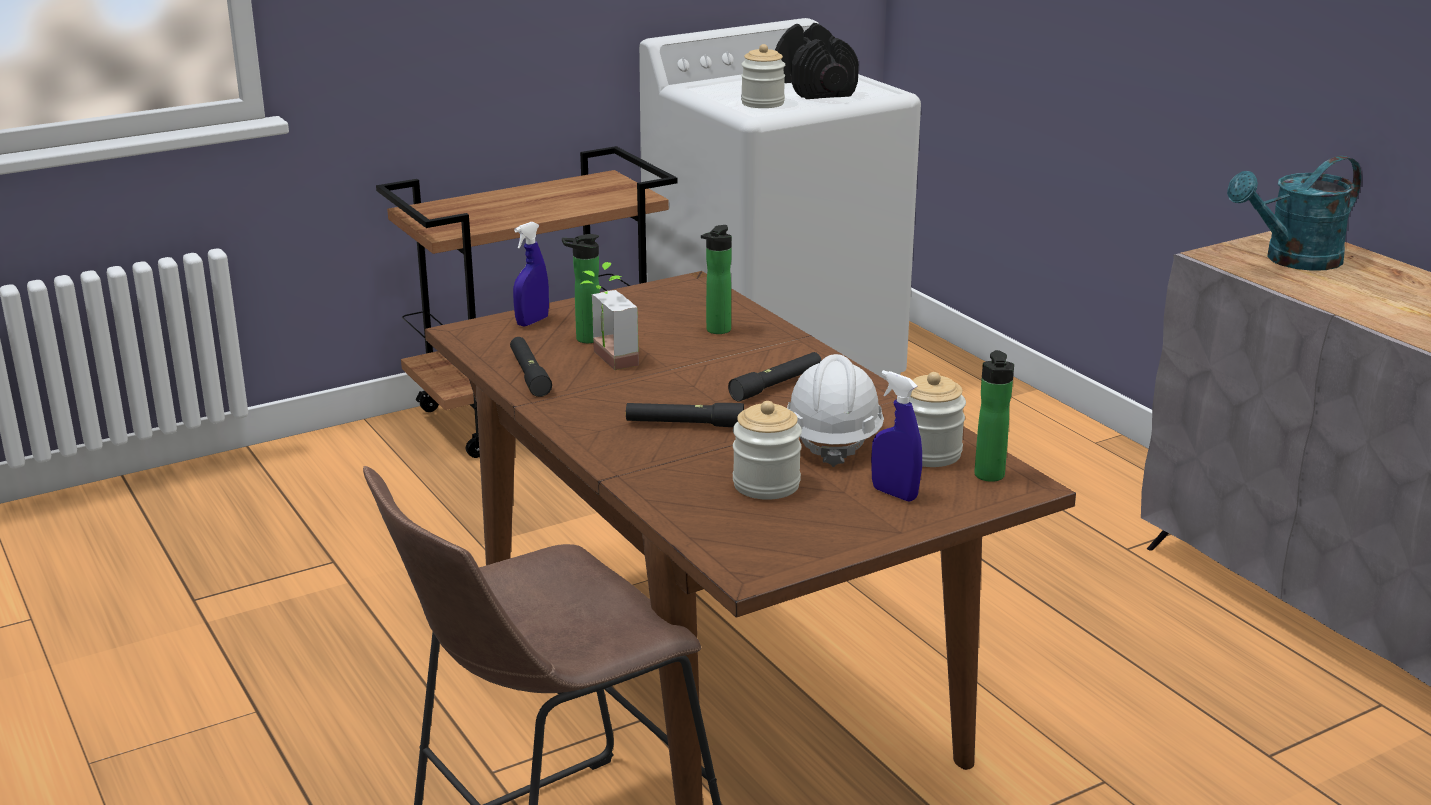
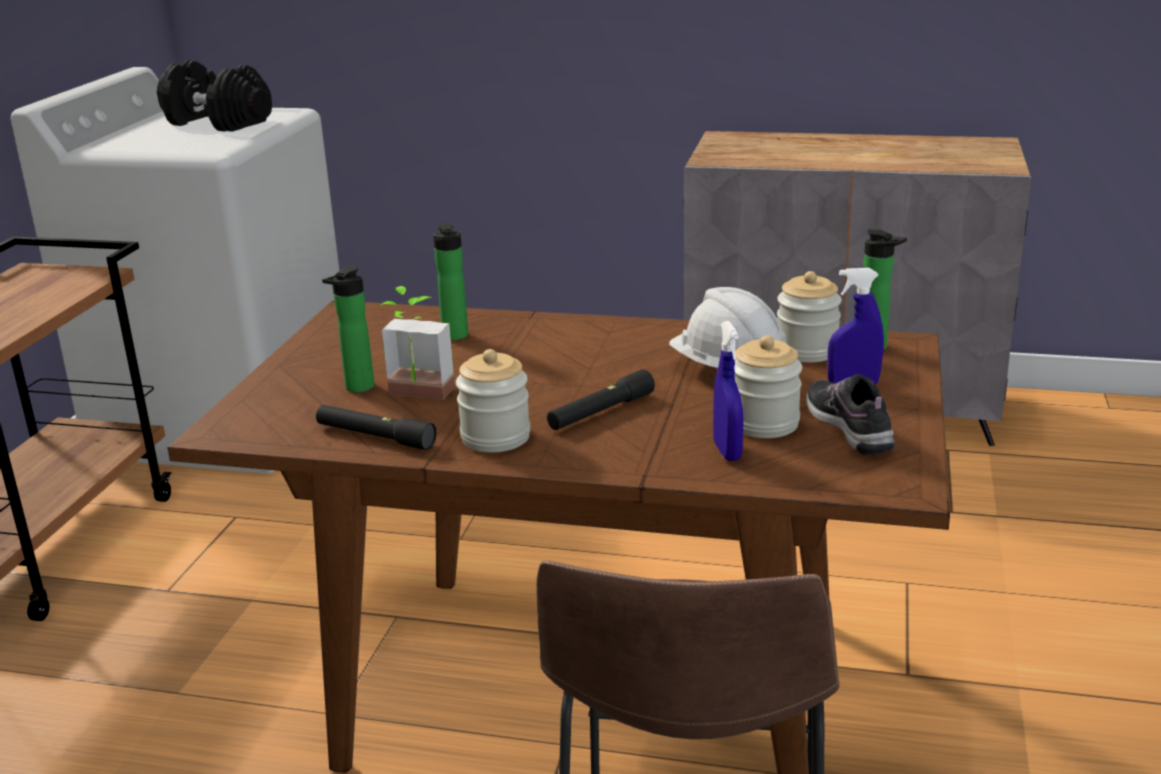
camera: 45 degrees left, 0 degrees up
(532, 321) = (271, 395): blue spray bottle -> blue spray bottle (727, 451)
(762, 103) = (201, 143): jar -> jar (495, 437)
(776, 385) = (597, 354): black flashlight -> none
(816, 517) = (849, 427): none -> shoe
(1293, 260) = (757, 149): turquoise watering can -> none

